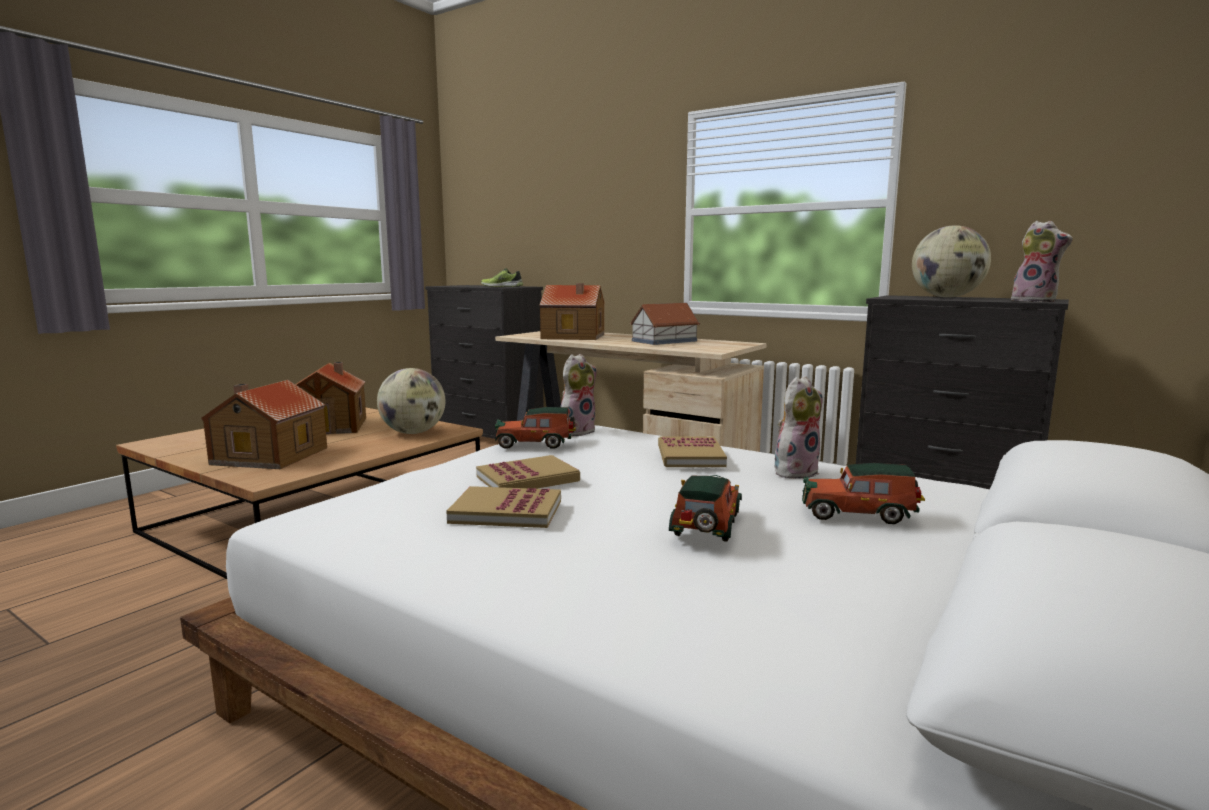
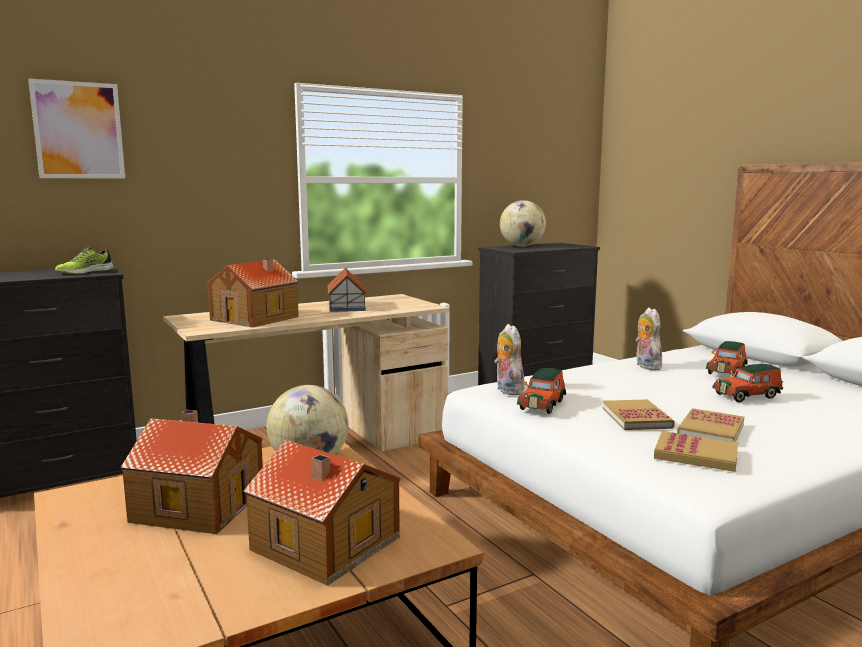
camera: 65 degrees left, 0 degrees up
(534, 182) = (78, 130): none -> picture
(690, 456) = (609, 376): book -> book (696, 455)
(705, 527) = (748, 396): toy car -> toy car turned 60 degrees counterclockwise
(1036, 301) = (576, 246): plush toy -> none

